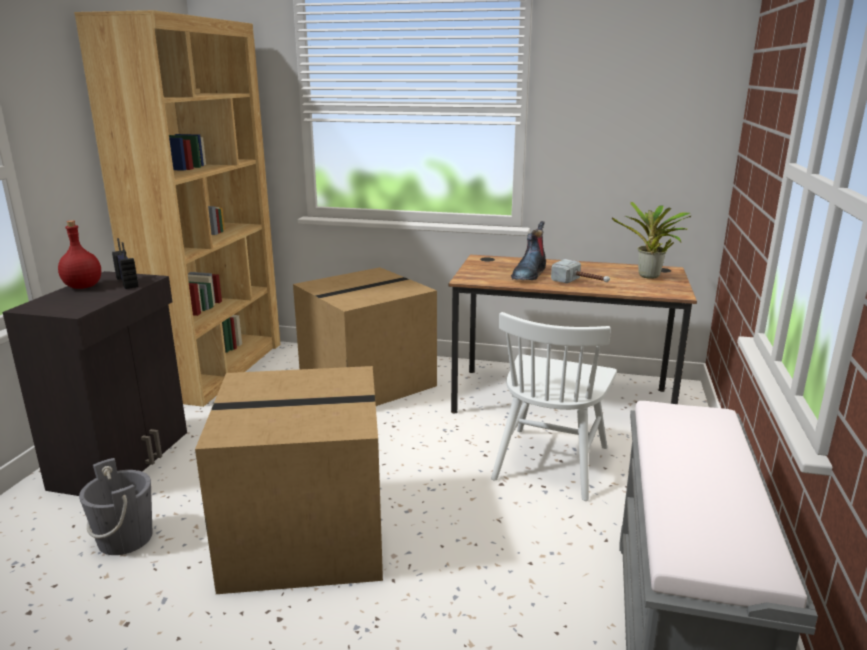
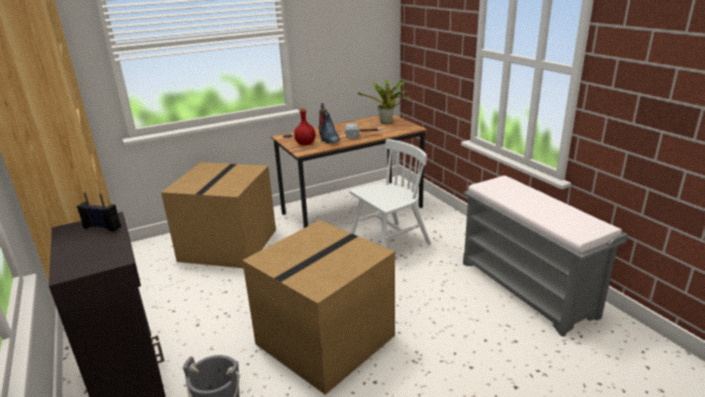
camera: 40 degrees left, 5 degrees up
(83, 287) = (70, 243): red bottle -> red bottle (305, 144)
(550, 462) = (389, 242): white chair -> white chair turned 105 degrees counterclockwise

